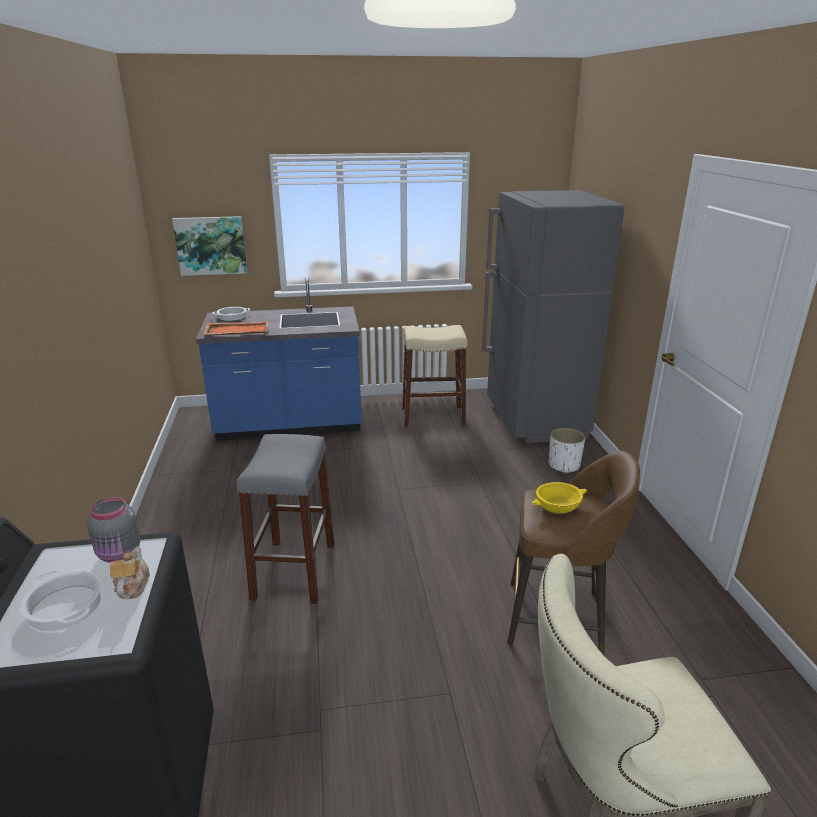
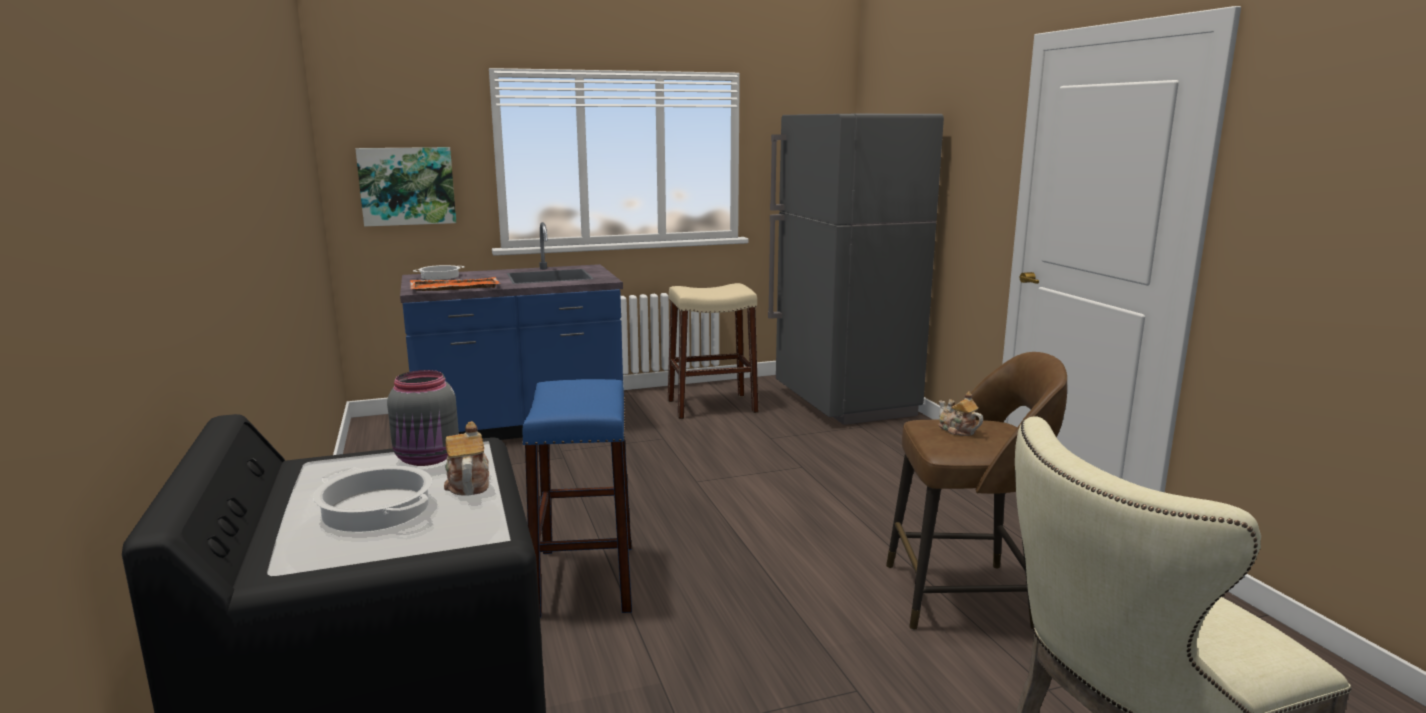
camera: 10 degrees left, 10 degrees down
(294, 571) = (585, 579): grey stool -> blue stool
(557, 507) = (957, 430): yellow bowl -> teapot
(564, 465) = (900, 443): white planter -> none

